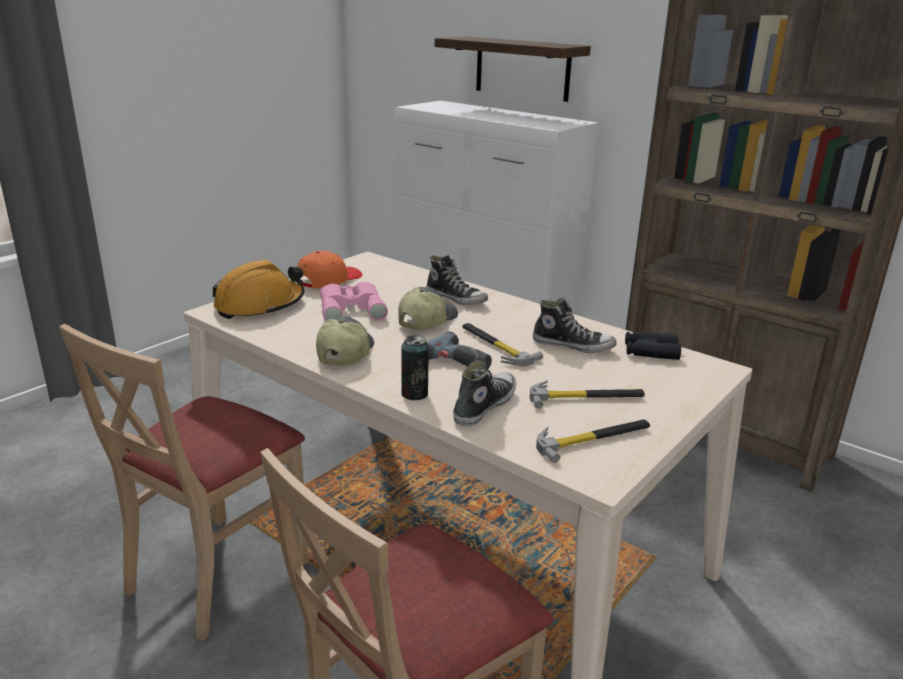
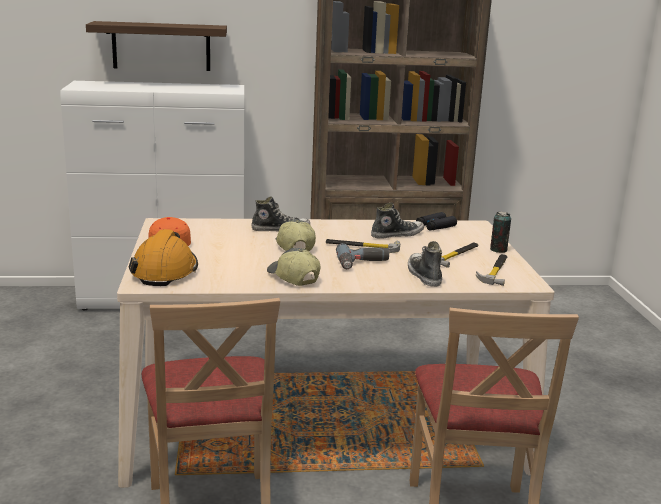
camera: 45 degrees left, 5 degrees down
(351, 308) = (232, 254): pink binoculars -> none
(414, 394) = (380, 283): can -> can (498, 250)

